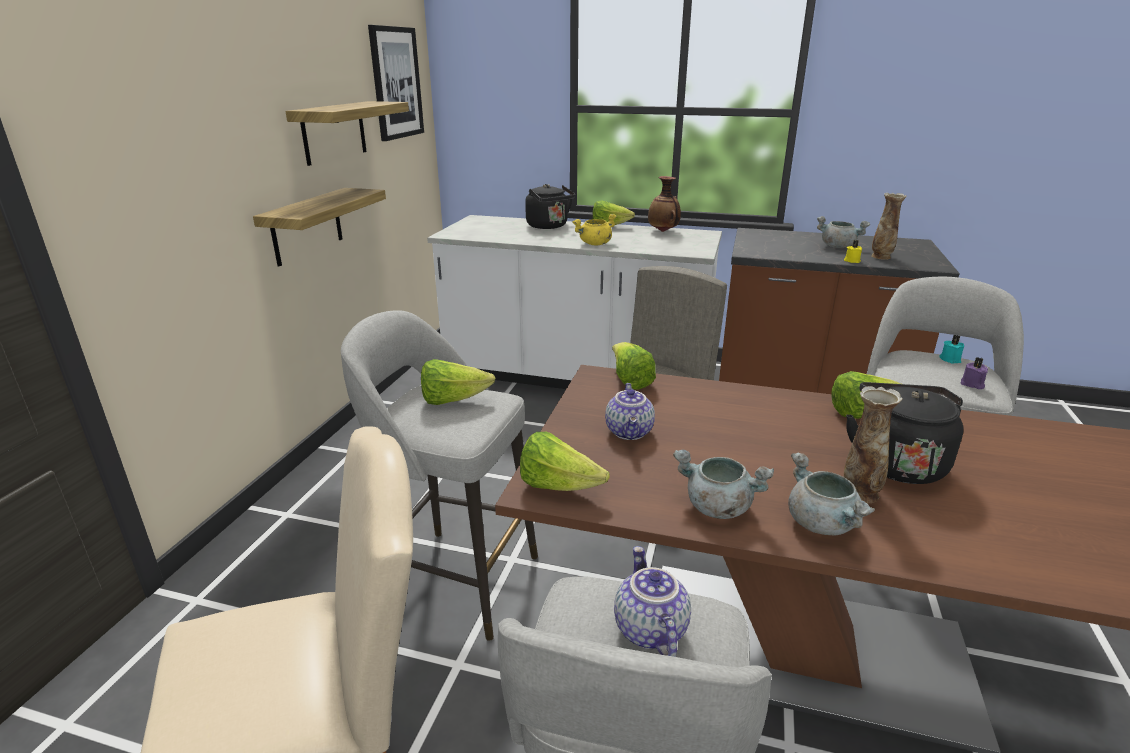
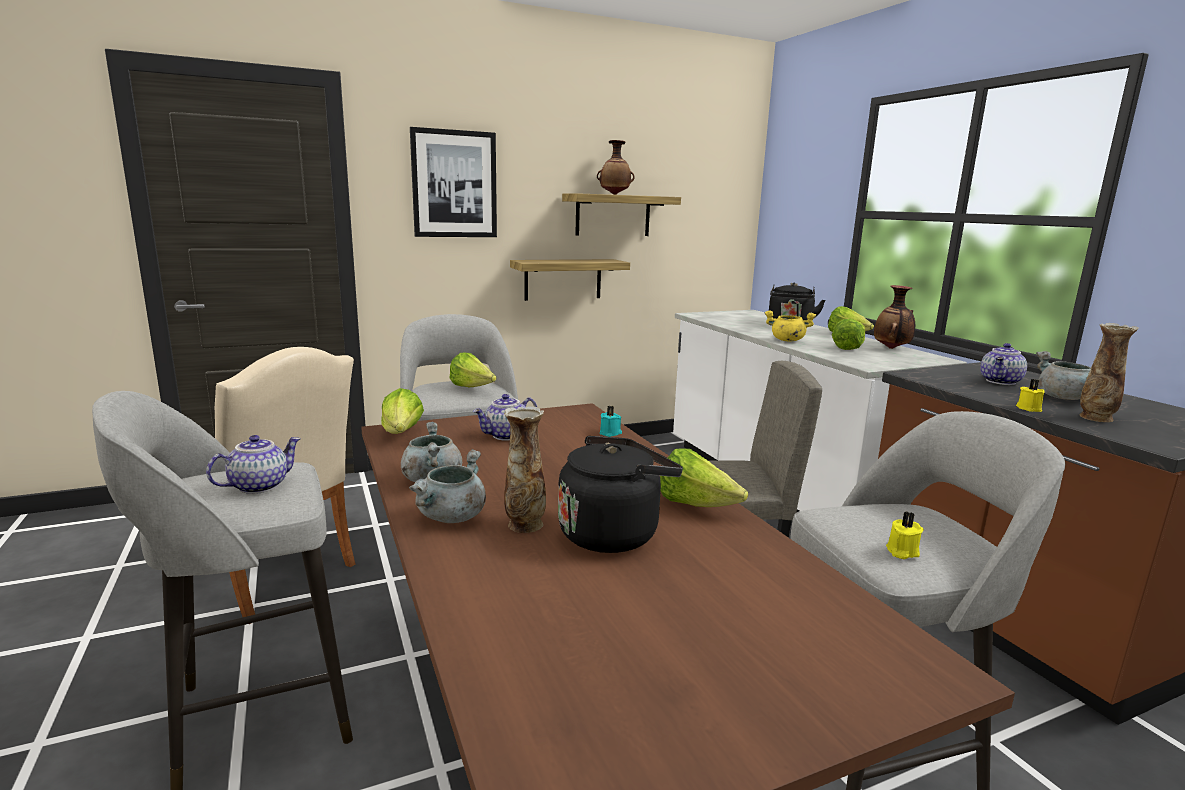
camera: 50 degrees right, 10 degrees down
(343, 106) = (615, 194): none -> vase
(396, 83) = (705, 186): picture -> picture (454, 184)
(629, 380) = (591, 419): lettuce -> lettuce (848, 348)
(790, 243) = (1001, 382): none -> teapot
(950, 359) = (954, 531): turquoise candle -> turquoise candle (610, 433)
(972, 384) = (901, 551): purple candle -> yellow candle

